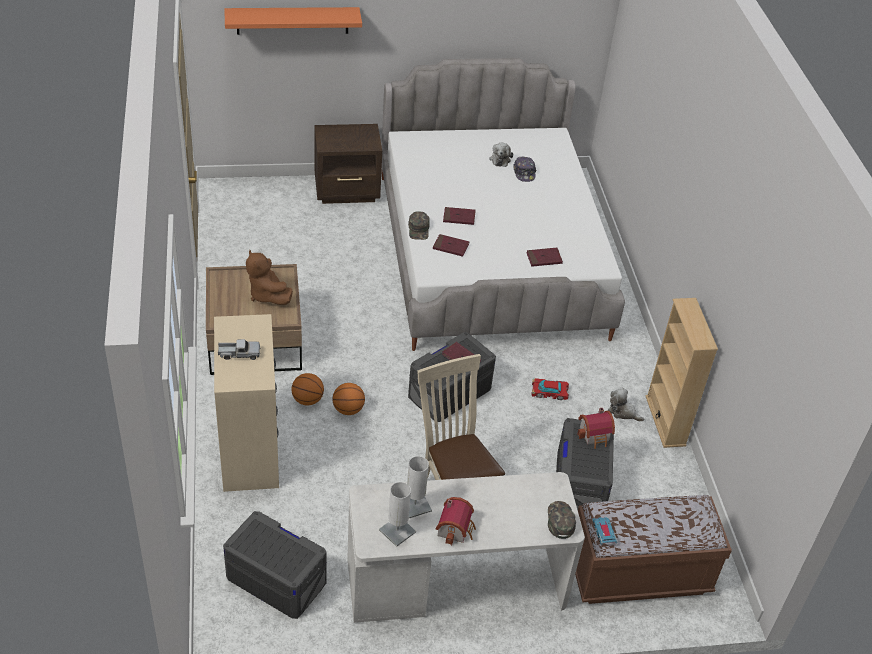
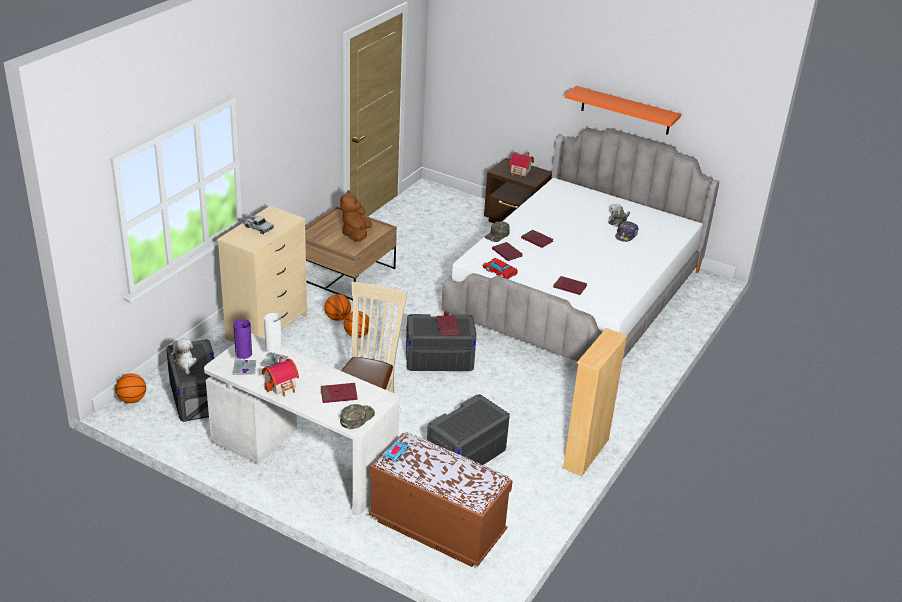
camera: 40 degrees right, 10 degrees down
(214, 627) = (132, 399): none -> basketball
(292, 20) = (500, 62): orange shelf -> orange shelf (625, 110)
(397, 531) = (244, 368): white table lamp -> purple table lamp
(515, 505) = (339, 394): none -> red book
(549, 392) = (514, 393): toy car -> toy car (499, 272)
(595, 435) = (487, 413): toy house -> toy house (520, 172)
(623, 412) = (557, 431): plush toy -> plush toy (185, 364)

